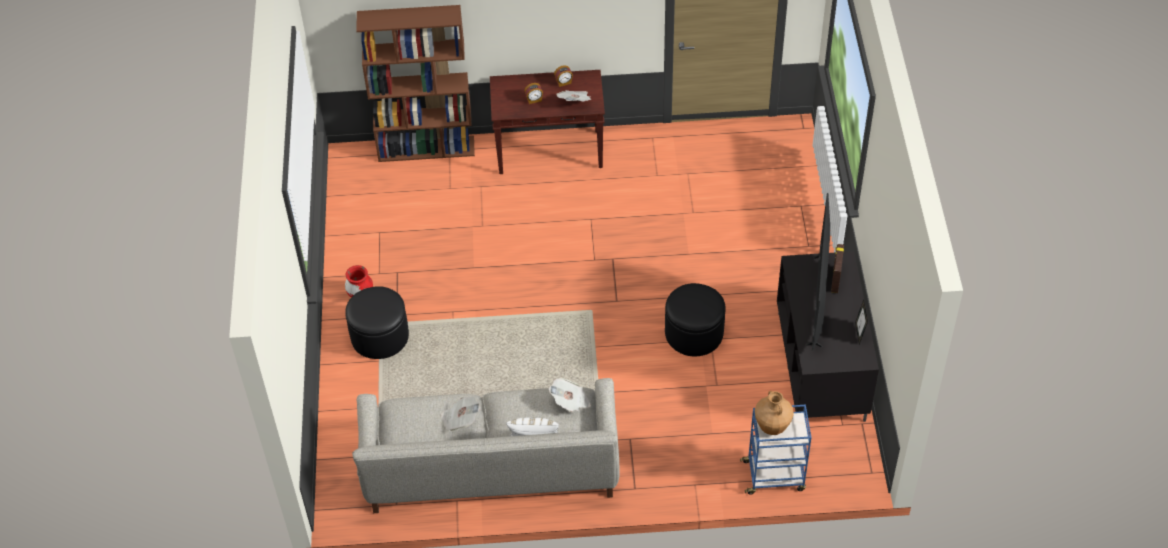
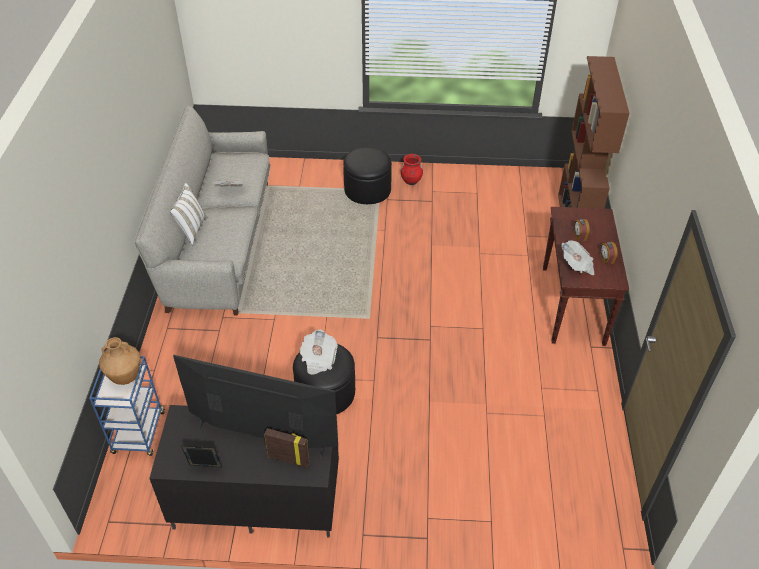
camera: 95 degrees right, 5 degrees down
(570, 401) = (225, 252): newspaper -> newspaper (318, 359)

